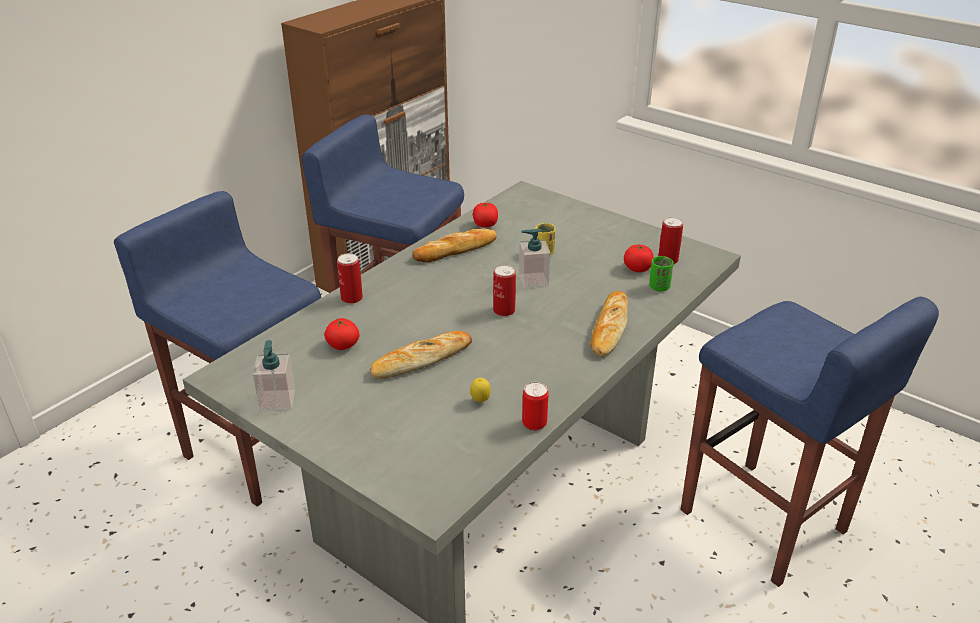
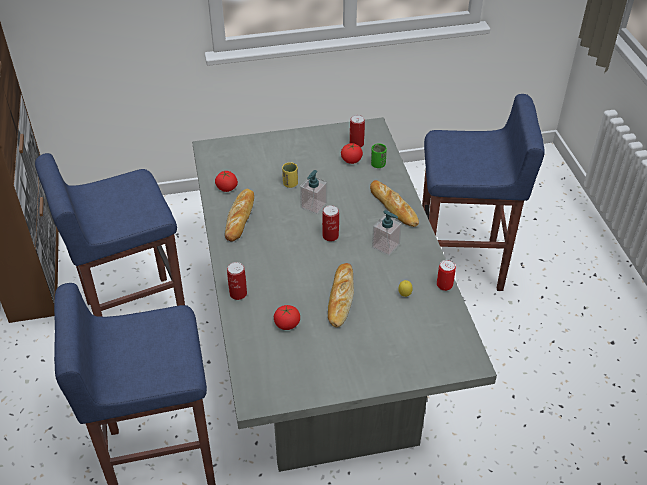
camera: 50 degrees left, 10 degrees up
(277, 400) = (313, 383): soap dispenser -> soap dispenser (386, 246)

